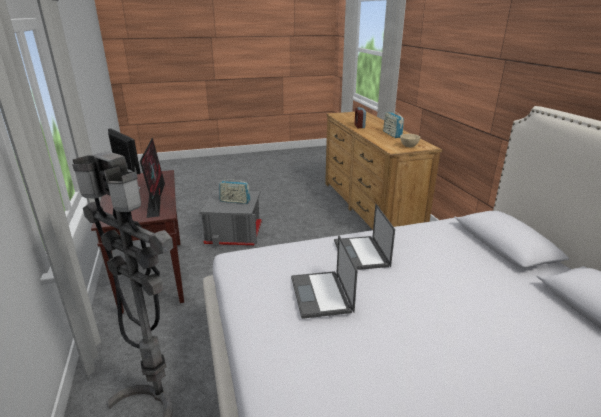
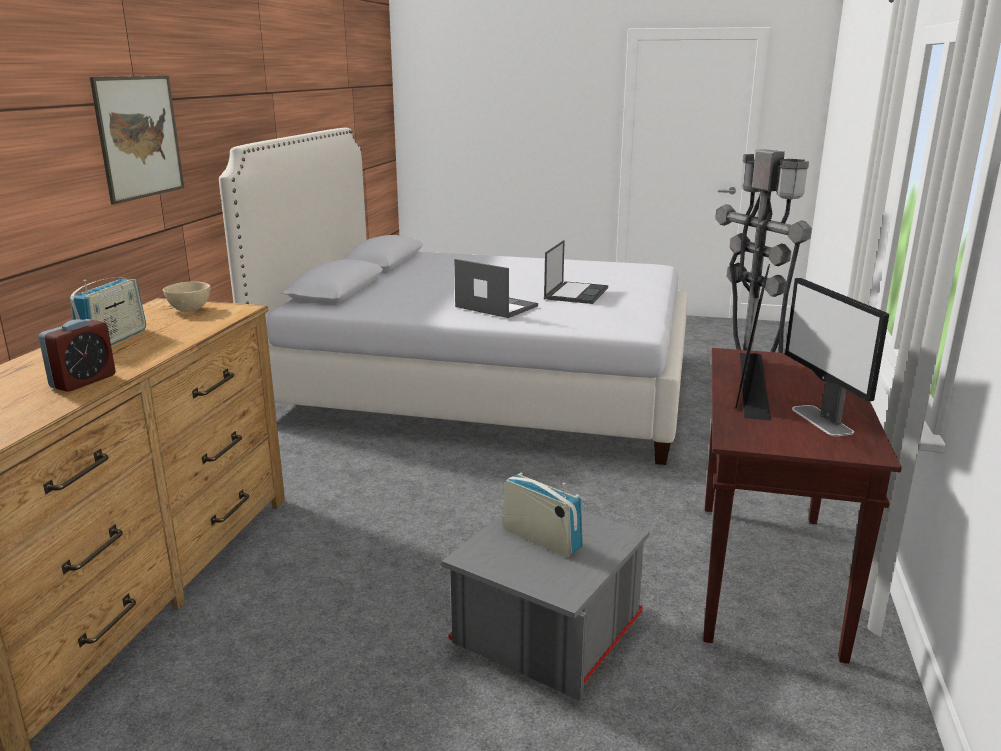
camera: 150 degrees left, 5 degrees down
(361, 253) = (495, 306): laptop -> laptop turned 75 degrees counterclockwise
(490, 78) = (139, 137): none -> picture

